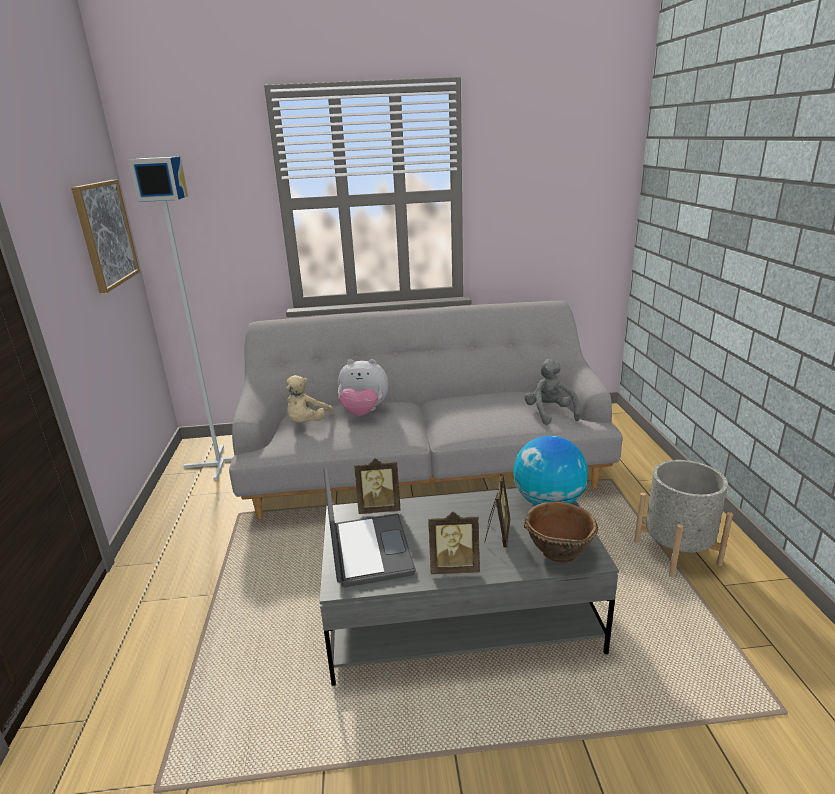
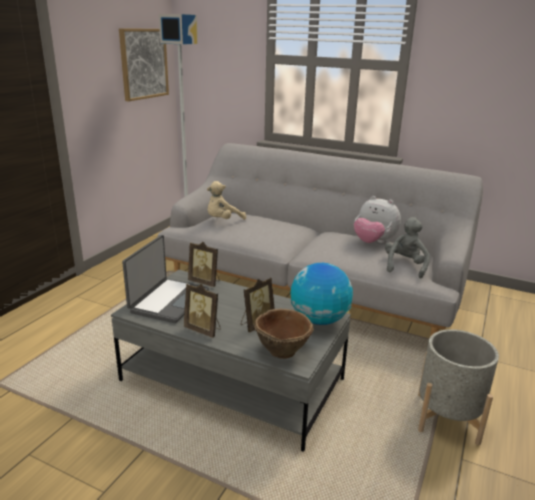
camera: 30 degrees right, 0 degrees up
(363, 412) = (266, 224): plush toy -> plush toy (373, 242)

